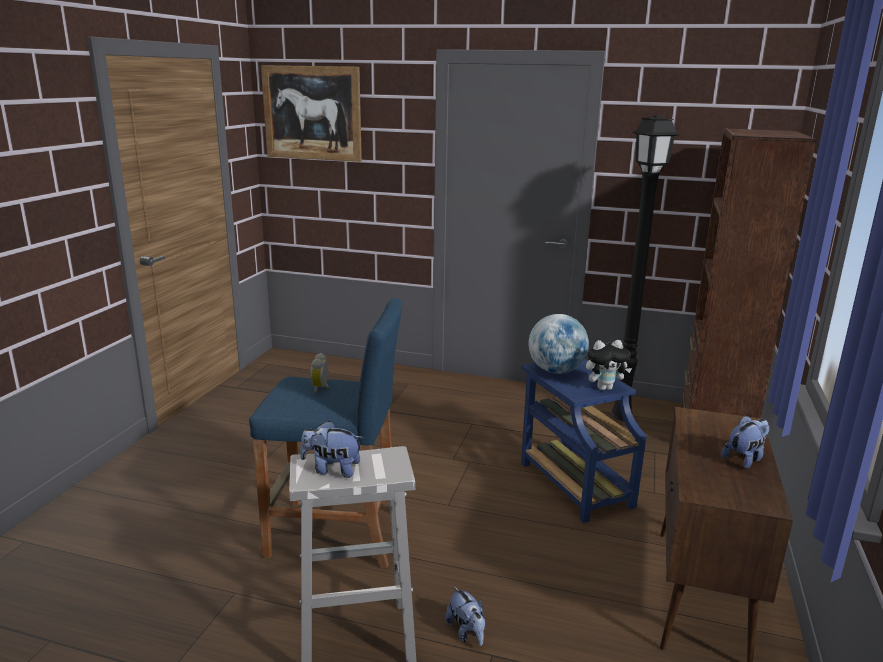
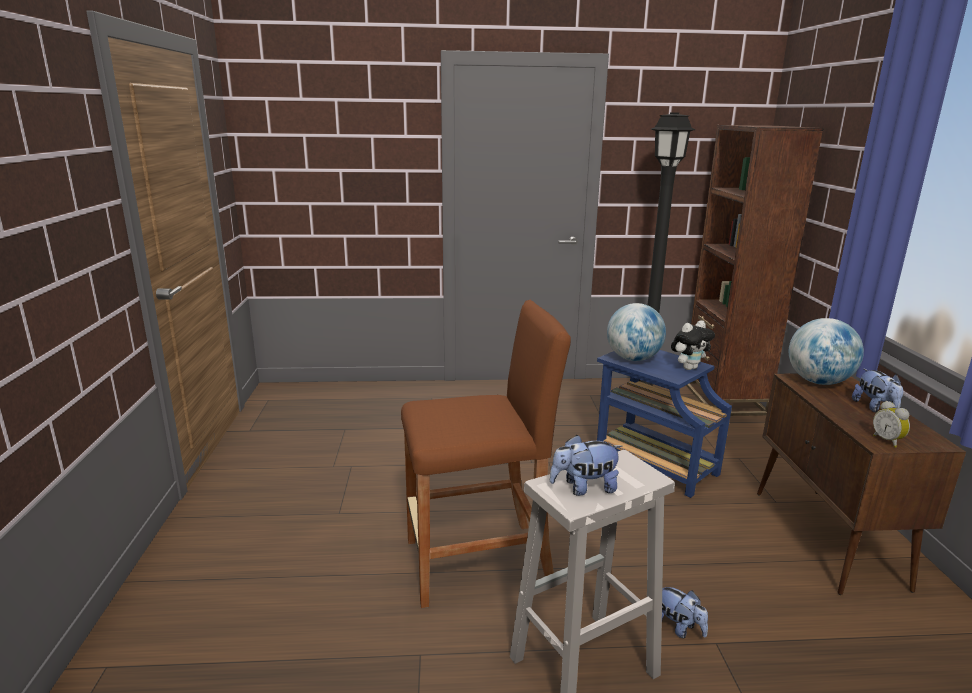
camera: 20 degrees left, 0 degrees up
(312, 113) = (300, 120): picture -> none
(322, 388) = (465, 407): alarm clock -> alarm clock (888, 441)
(336, 534) = (478, 562): blue stool -> brown stool
(715, 422) = (818, 382): none -> globe
(745, 458) = (875, 408): plush toy -> plush toy turned 135 degrees clockwise

